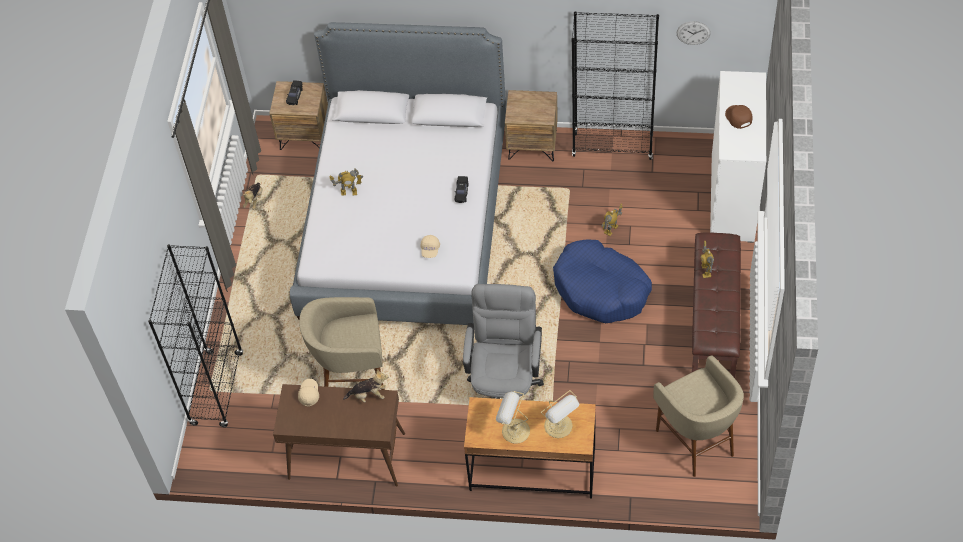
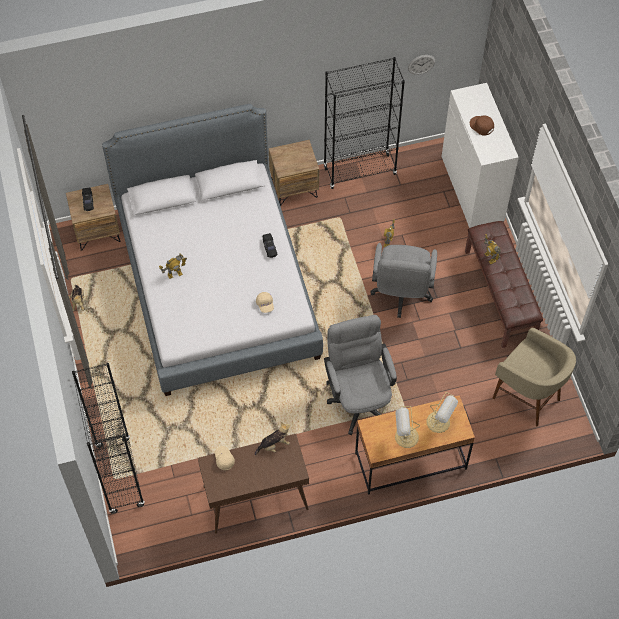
camera: 25 degrees left, 5 degrees up
(352, 377) = (231, 430): beige stool -> none
(601, 289) = (401, 294): blue dog bed -> grey office chair

